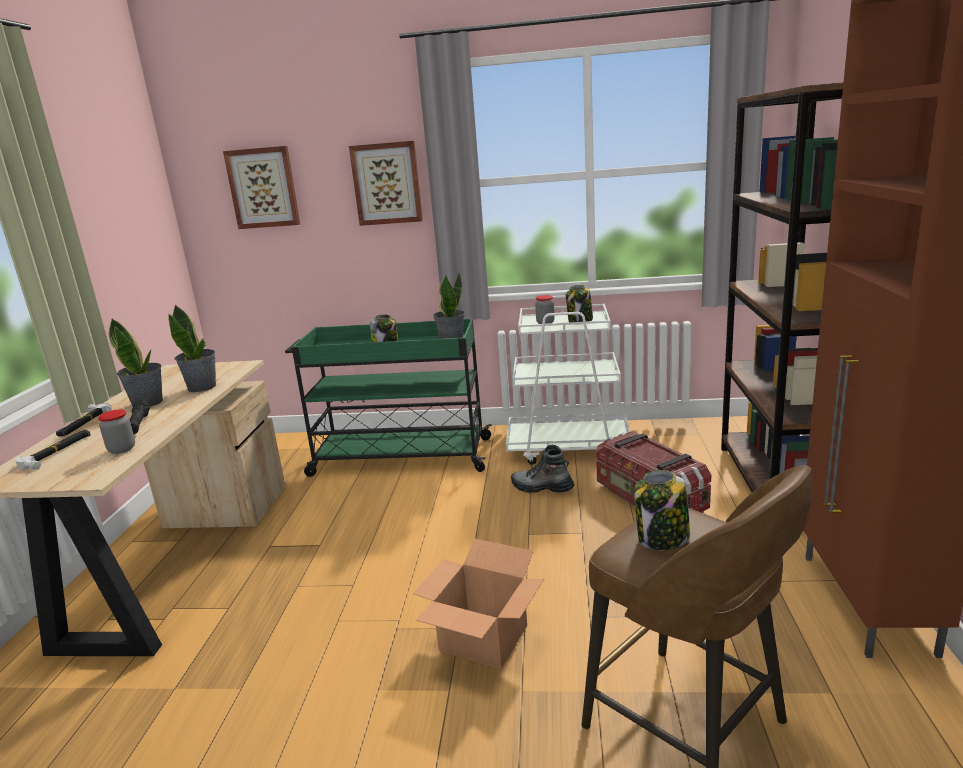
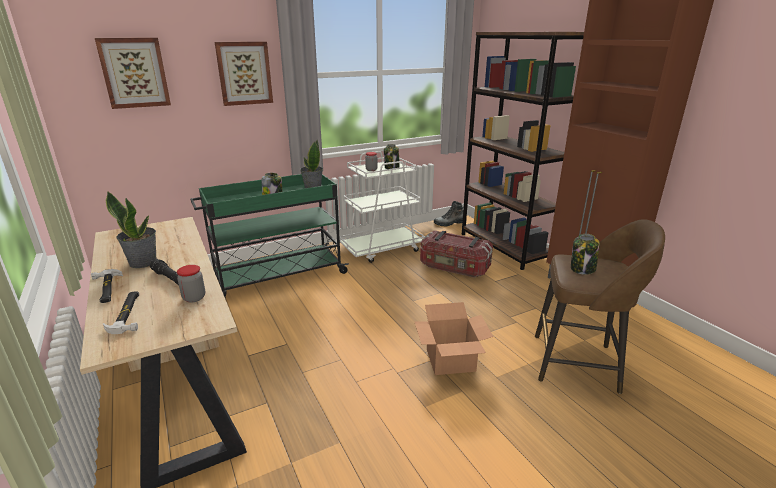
camera: 35 degrees left, 5 degrees up
(202, 387) = (175, 243): potted plant -> none
(542, 488) = (392, 274): boot -> boot (449, 223)

